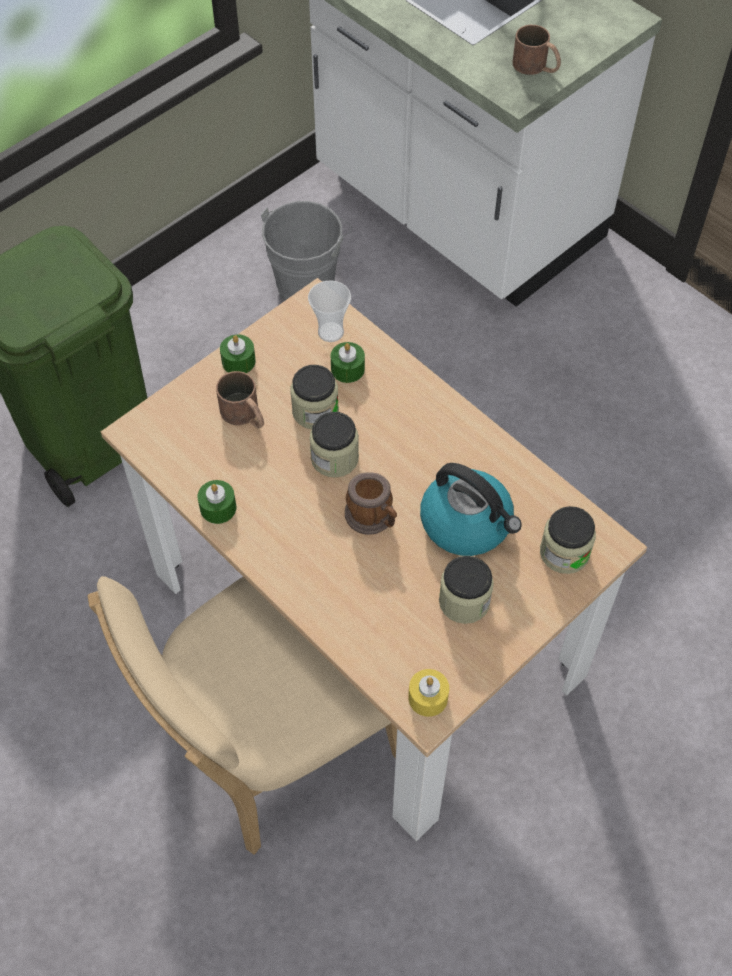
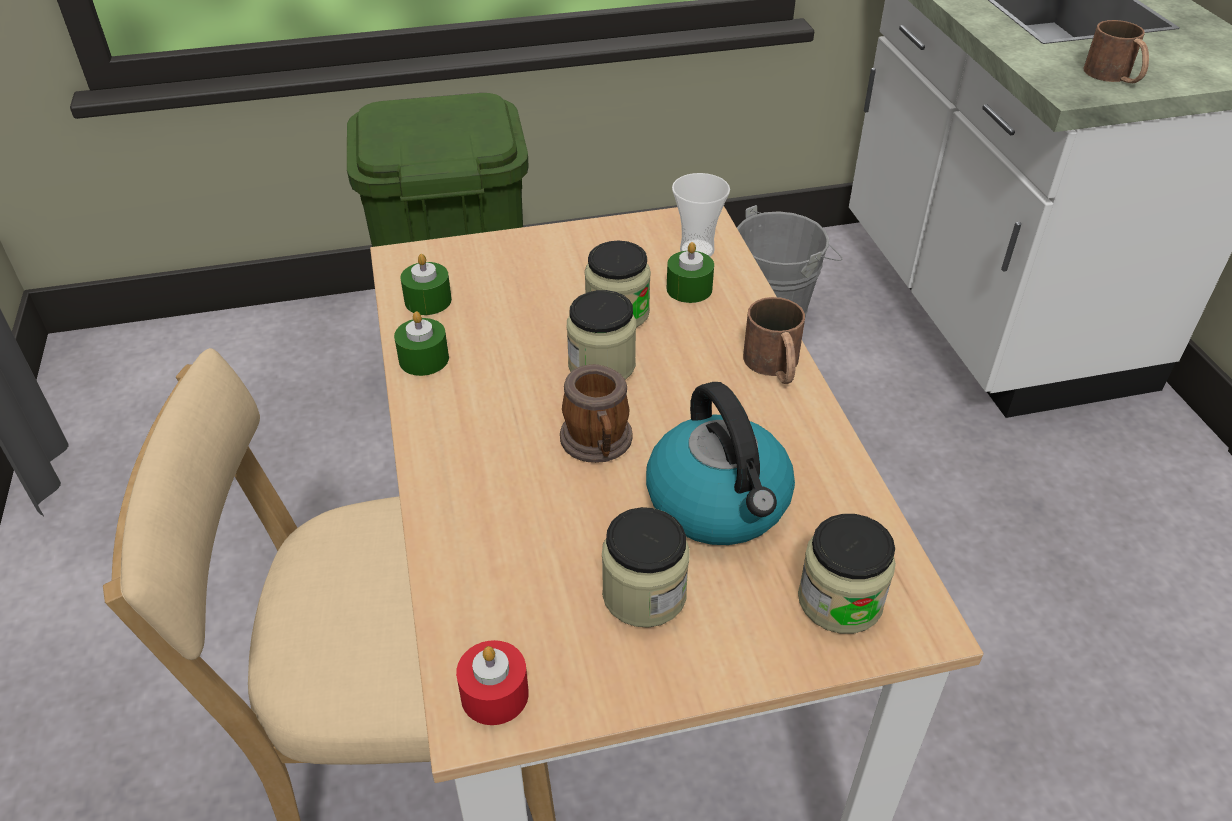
camera: 30 degrees right, 15 degrees down
(238, 361) = (569, 240): green candle -> green candle (428, 300)
(245, 415) = (533, 288): brown mug -> brown mug (775, 367)
(428, 697) = (494, 694): yellow candle -> red candle

